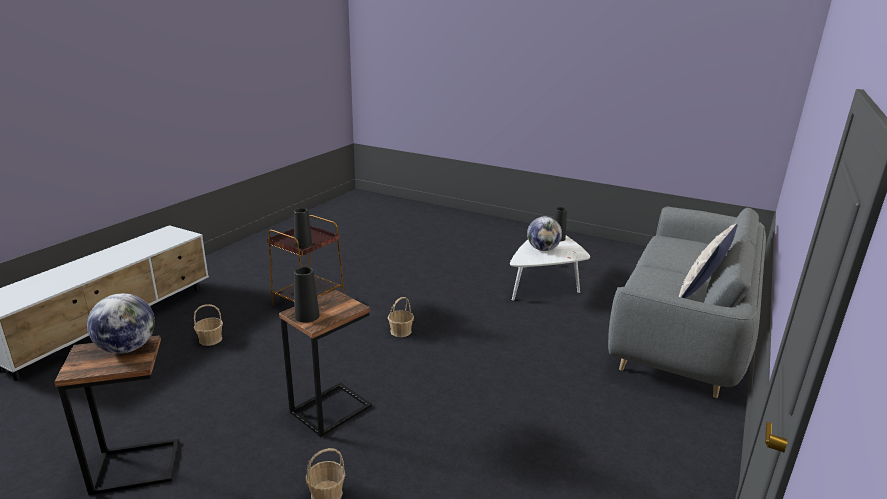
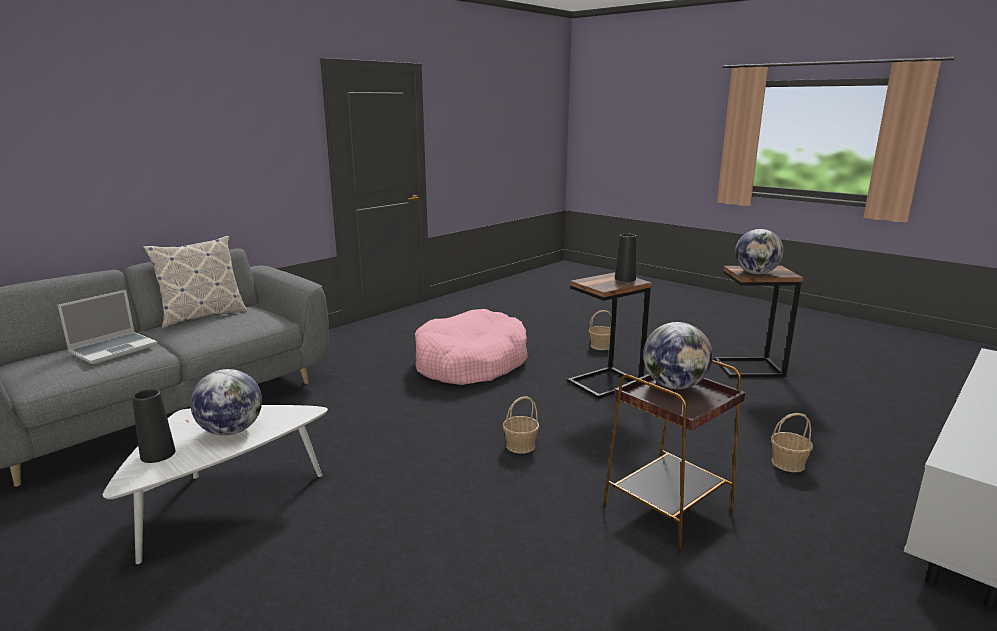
camera: 165 degrees left, 5 degrees down
(303, 245) = (674, 385): black vase -> globe
(488, 423) = (470, 363): none -> pink dog bed
(678, 255) = (114, 349): none -> laptop

